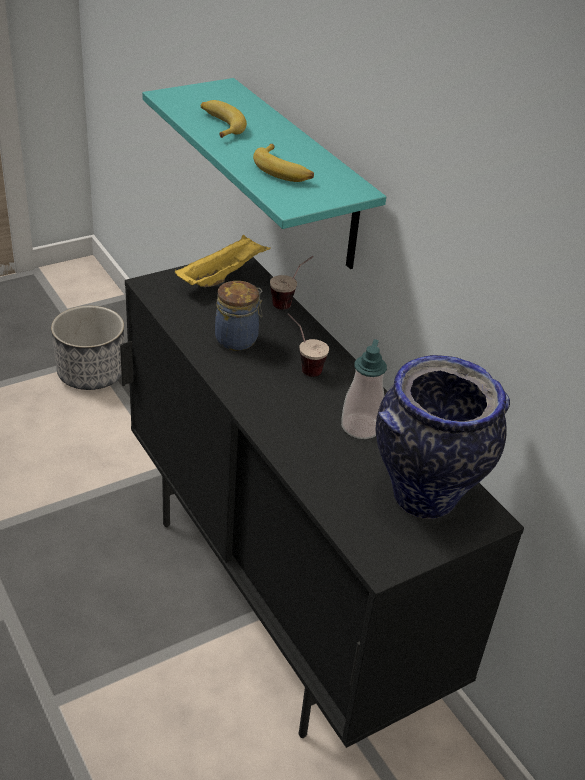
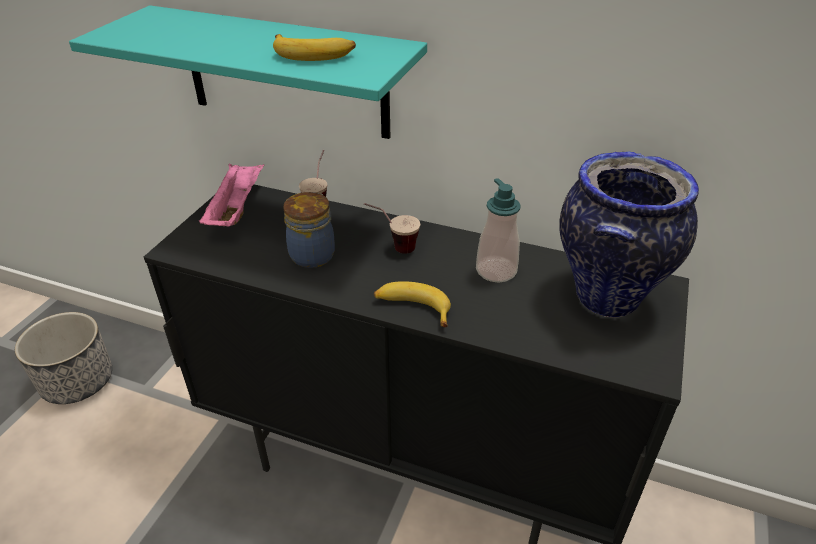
camera: 35 degrees left, 0 degrees up
(220, 125) = (195, 41): banana -> banana (412, 308)
(222, 276) = (236, 209): yellow tray -> pink tray

